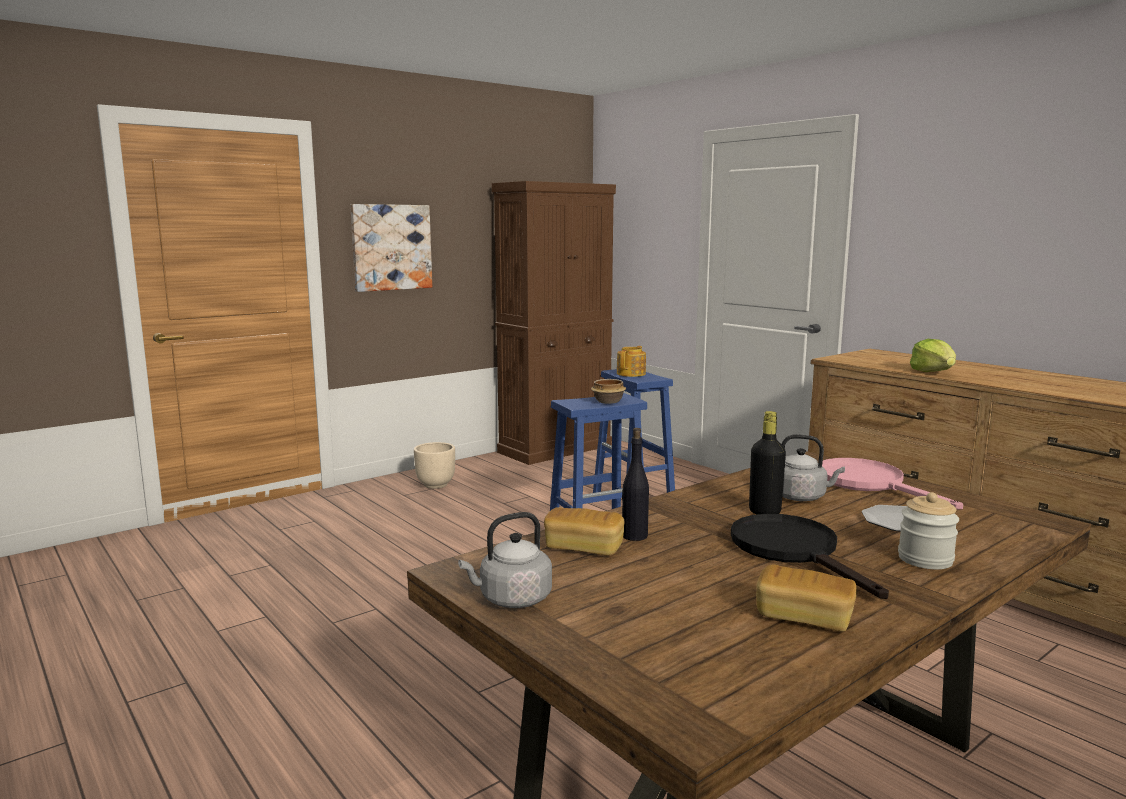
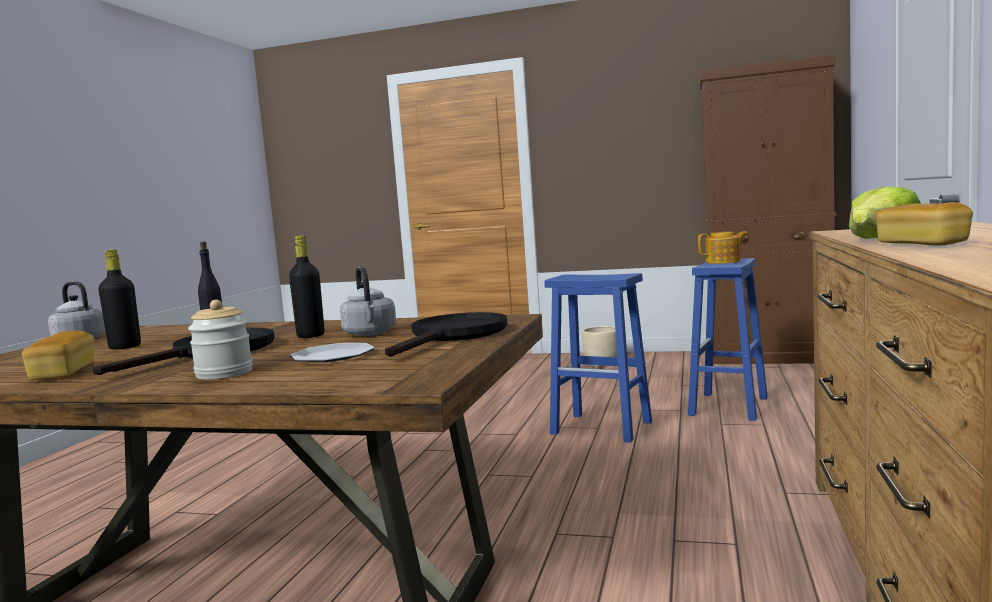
camera: 55 degrees right, 5 degrees down
(391, 247) = (593, 152): picture -> none
(583, 548) = (179, 332): bread -> bread (921, 244)
(609, 401) = (597, 277): bowl -> none
(654, 580) = (125, 347): none -> black bottle
(869, 484) = (453, 336): pink frying pan -> black frying pan

